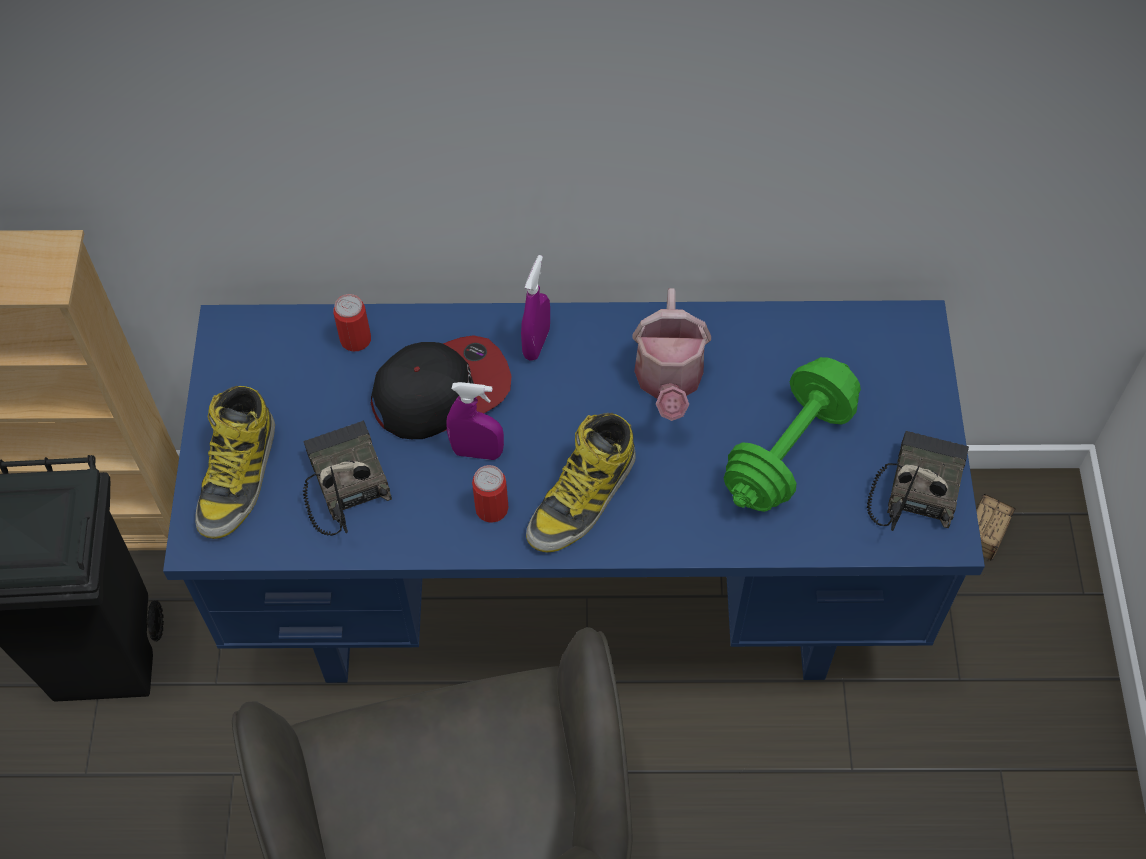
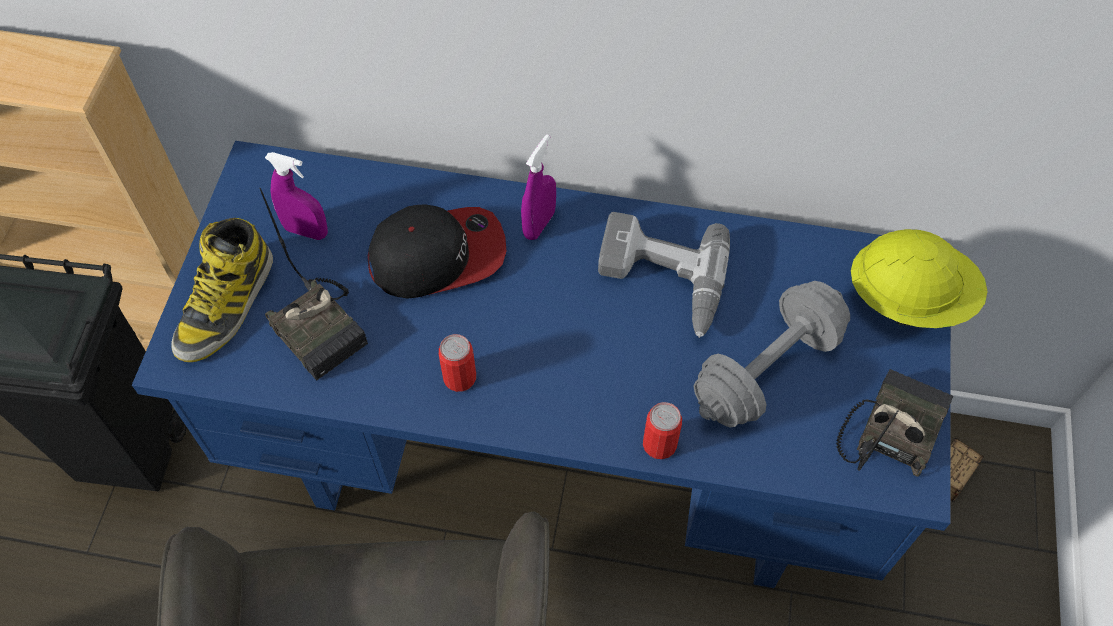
camera: 10 degrees right, 0 degrees up
(343, 483) = (323, 329): radio -> radio turned 150 degrees clockwise
(355, 339) = (369, 194): can -> can (659, 444)
(477, 452) = (458, 320): purple spray bottle -> purple spray bottle (306, 231)
(582, 497) = (551, 382): boot -> none
(669, 382) = (660, 281): watering can -> power drill
(788, 451) = (766, 370): green dumbbell -> grey dumbbell
(912, 359) = (908, 298): none -> yellow hard hat

